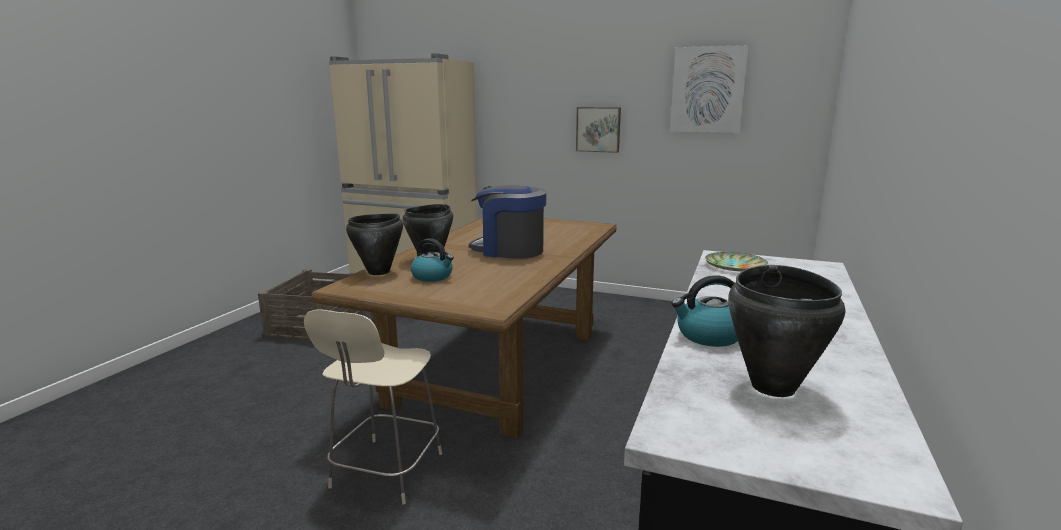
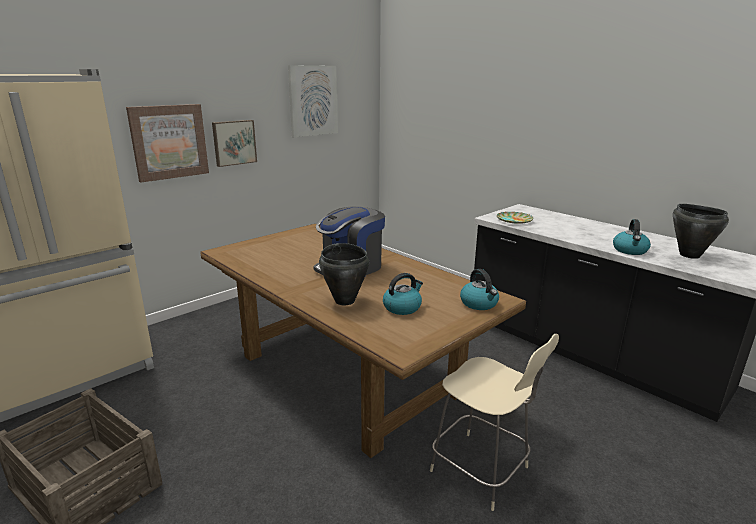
camera: 65 degrees left, 5 degrees up
(379, 272) = (365, 328): black cooking pot -> none
(470, 301) = (479, 304): none -> kettle
(537, 121) = (169, 142): none -> picture

